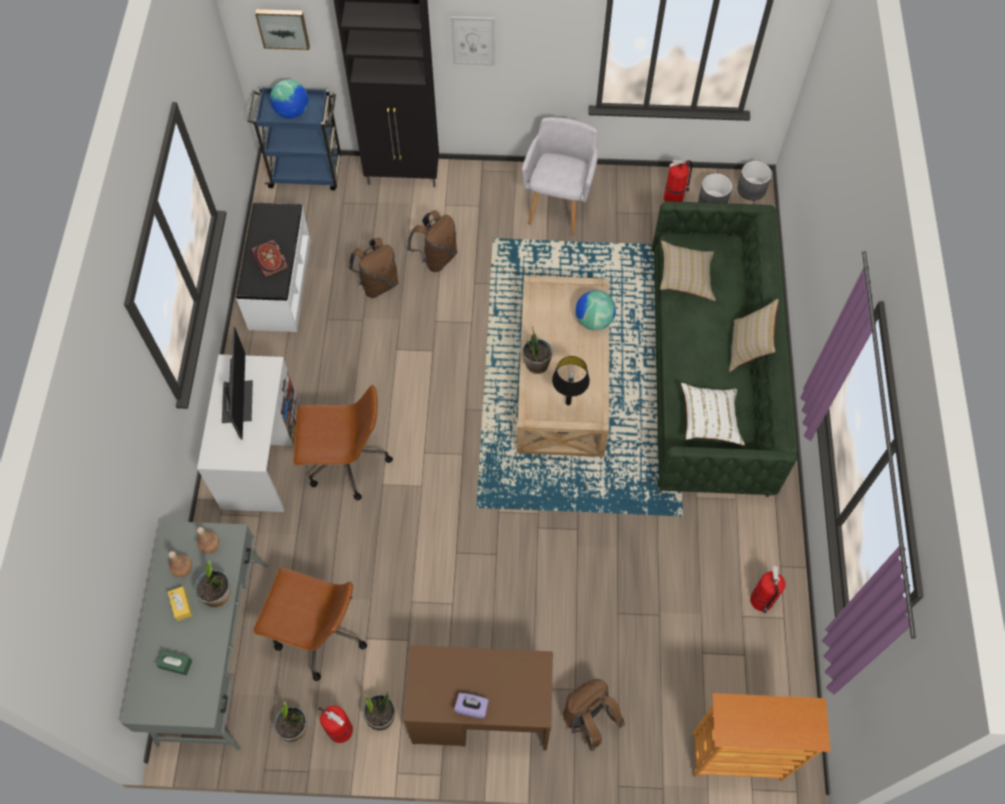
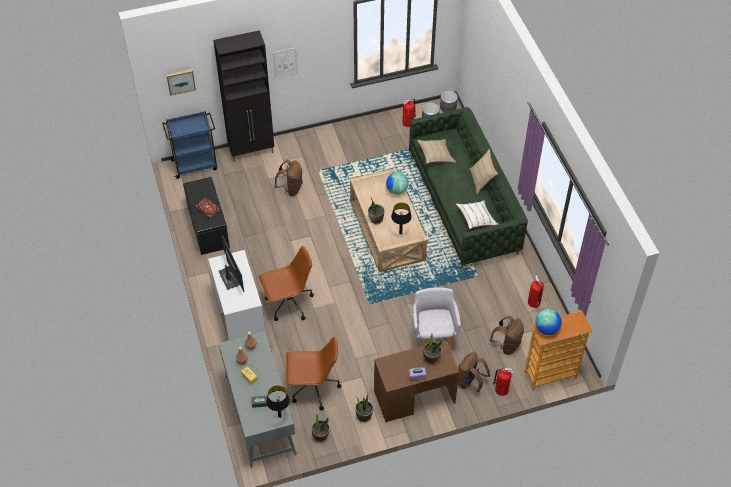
camera: 20 degrees left, 10 degrees down
(197, 703) = (279, 416): none -> black table lamp
(218, 595) = (266, 366): potted plant -> potted plant (431, 358)
(279, 284) = (207, 227): white bench -> black bench
(292, 112) = (189, 128): globe -> globe (547, 329)
(339, 729) = (344, 428): fire extinguisher -> fire extinguisher (501, 389)
(378, 284) = (264, 211): brown backpack -> brown backpack (507, 345)
(559, 204) = (347, 143): grey armchair -> grey armchair (433, 339)

